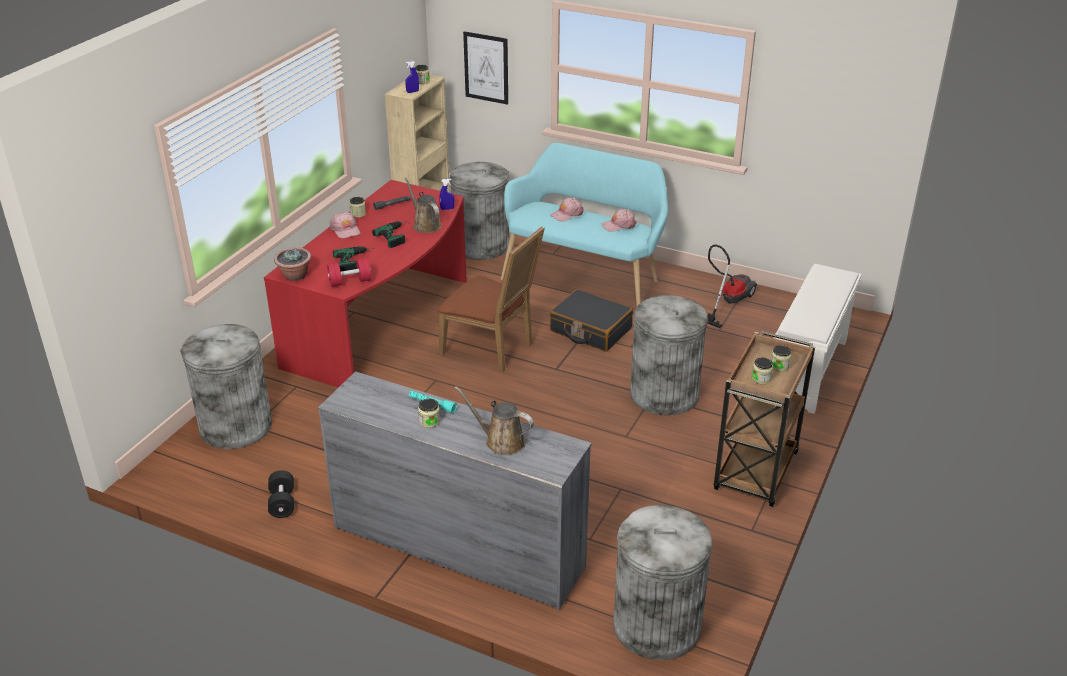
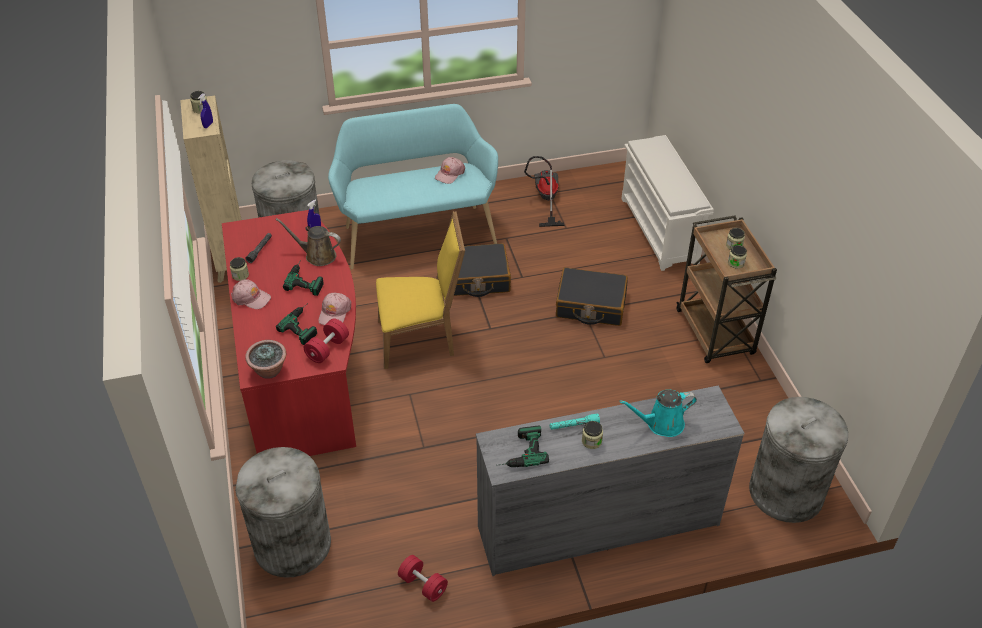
camera: 40 degrees left, 10 degrees up
(282, 503) = (423, 584): black dumbbell -> red dumbbell
(367, 398) = (519, 451): none -> power drill
(486, 68) = (245, 69): picture -> none
(492, 349) = (421, 339): brown chair -> yellow chair
(501, 441) = (661, 424): brown watering can -> turquoise watering can
(567, 214) = (396, 183): pink cap -> pink cap (334, 313)
(664, 394) = (590, 305): grey trash can -> black suitcase

